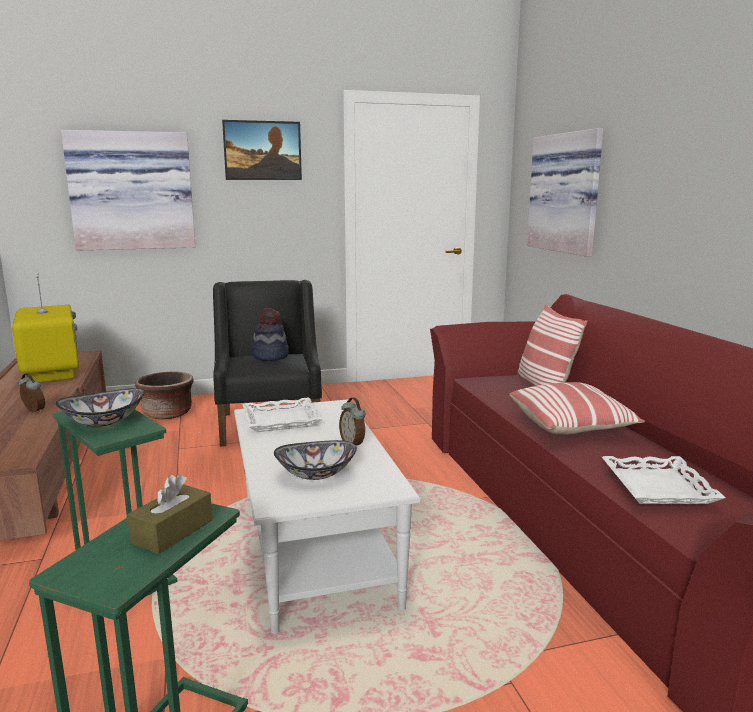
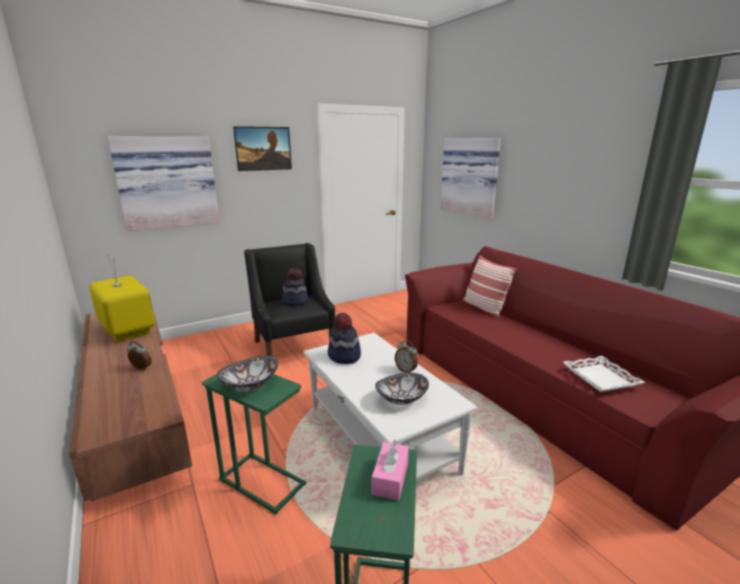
camera: 15 degrees left, 5 degrees up
(167, 413) = (212, 346): brown planter -> none
(172, 531) = (390, 478): brown tissue box -> pink tissue box
(281, 420) = (344, 356): white tray -> hat
(572, 425) = (523, 337): pillow -> none

